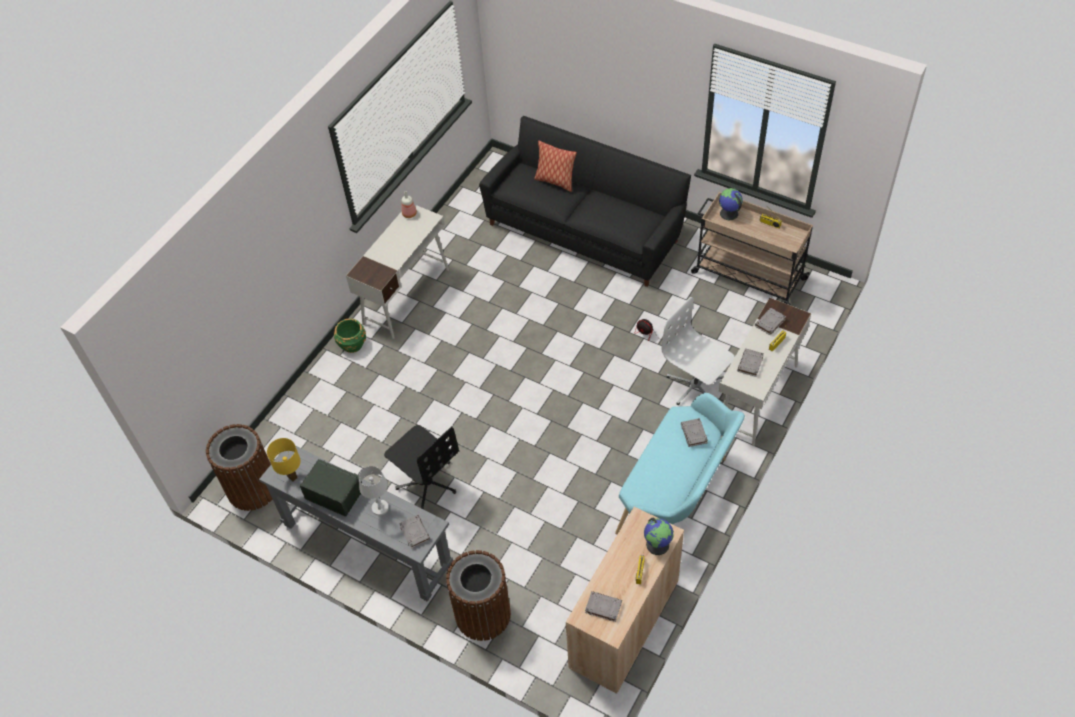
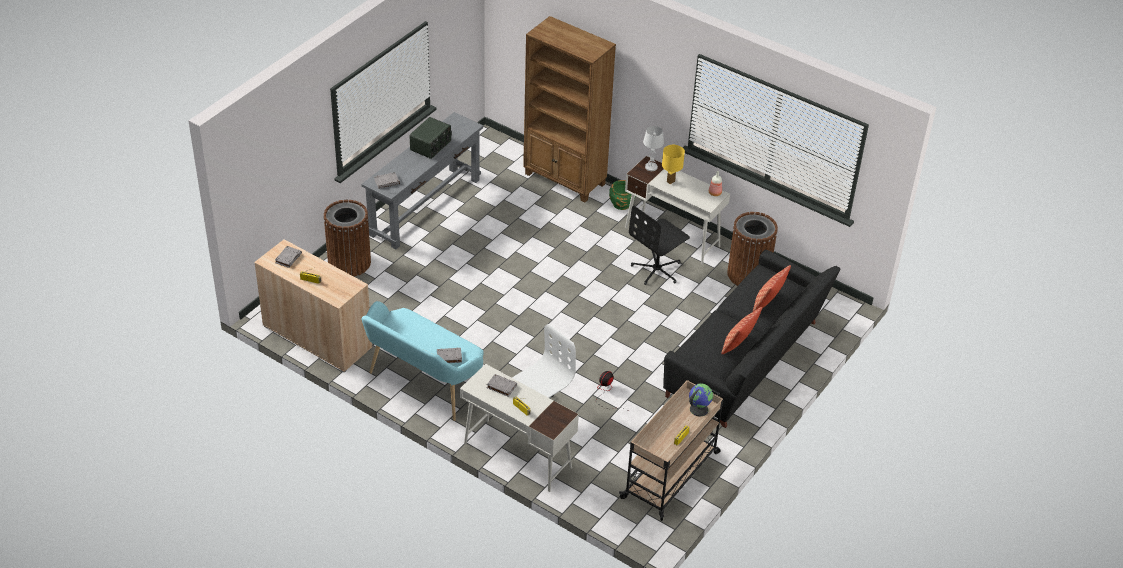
camera: 90 degrees right, 10 degrees down
(252, 488) = (489, 151): brown trash can -> brown trash can (748, 274)
(292, 477) = (451, 126): yellow table lamp -> yellow table lamp (670, 181)
(309, 402) = (565, 179): none -> brown bookcase
(380, 508) = (413, 166): white table lamp -> white table lamp (651, 167)
(427, 482) = (473, 240): black office chair -> black office chair (657, 270)
(618, 200) = (738, 345): none -> pillow
(658, 544) = (330, 292): globe -> none
(770, 323) = (546, 408): grey book -> none

